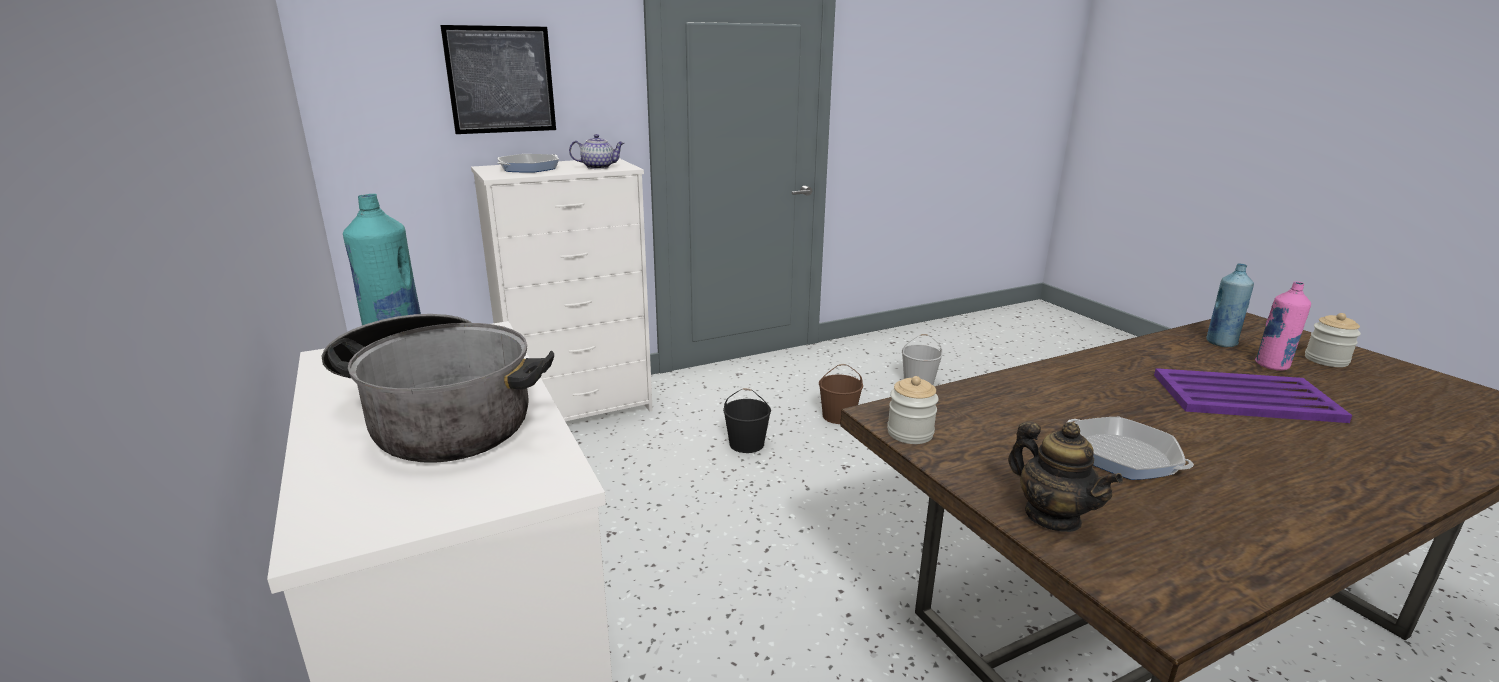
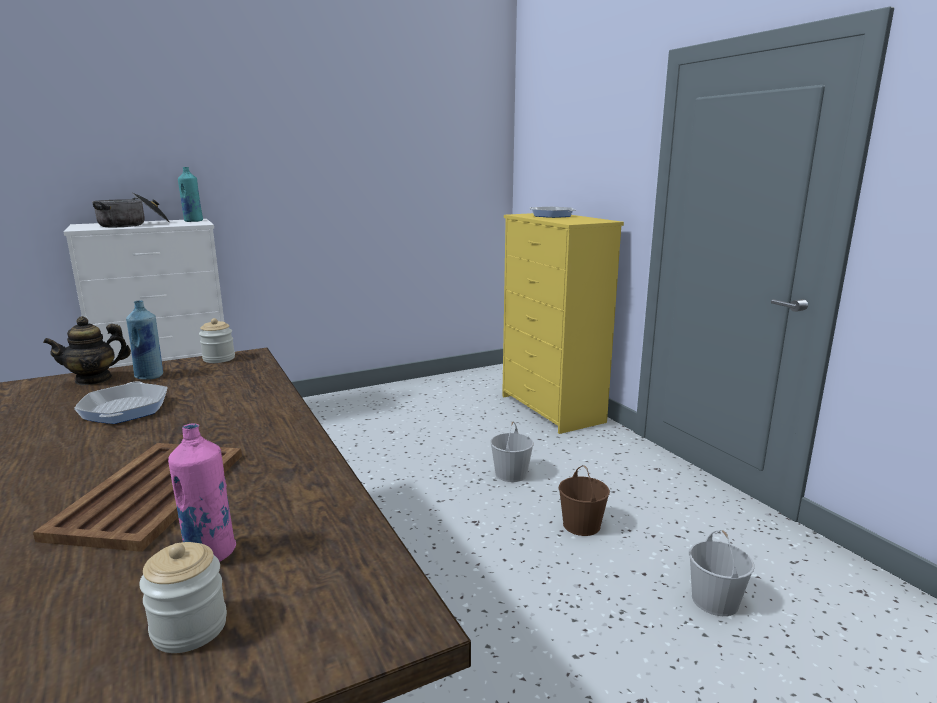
camera: 90 degrees right, 5 degrees down
(501, 80) = (579, 154): picture -> none
(580, 409) = (552, 409): white dresser -> yellow dresser
(598, 167) = (567, 220): teapot -> none
(746, 444) = (511, 473): black bucket -> white bucket
(1123, 456) = (125, 409): frying pan -> frying pan turned 120 degrees clockwise
(1220, 343) = (309, 537): blue bottle -> blue bottle (150, 376)
(1247, 398) = (149, 494): purple tray -> brown tray

